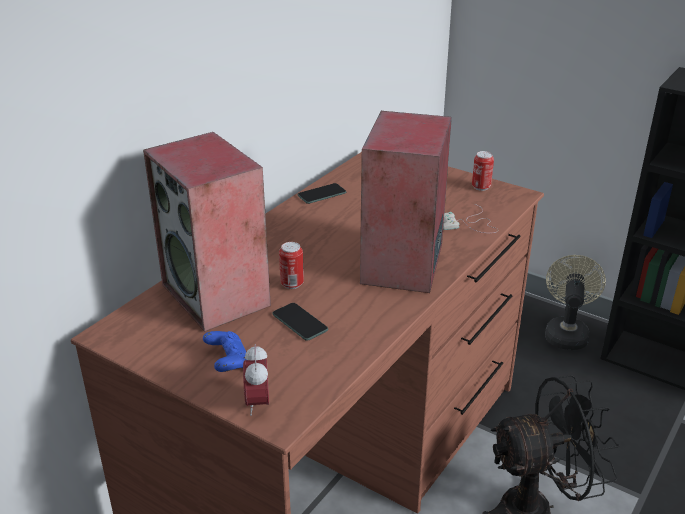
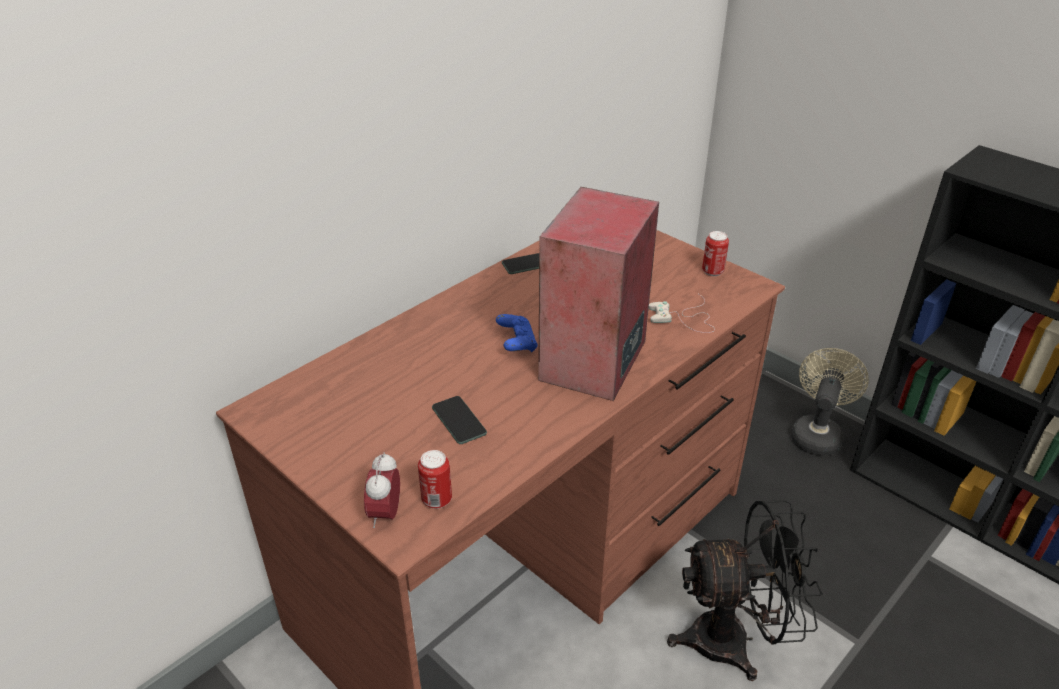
camera: 10 degrees right, 5 degrees up
(217, 295) = (381, 377): speaker -> none
(228, 362) = (368, 459): blue game controller -> blue game controller (517, 343)
(292, 284) = (464, 372): can -> can (436, 500)

